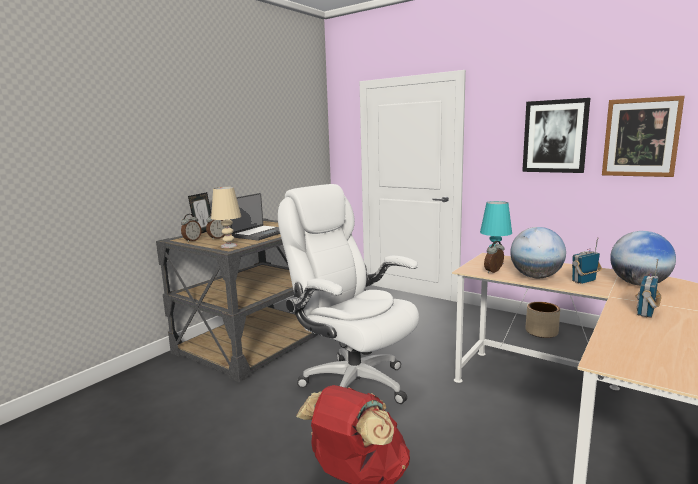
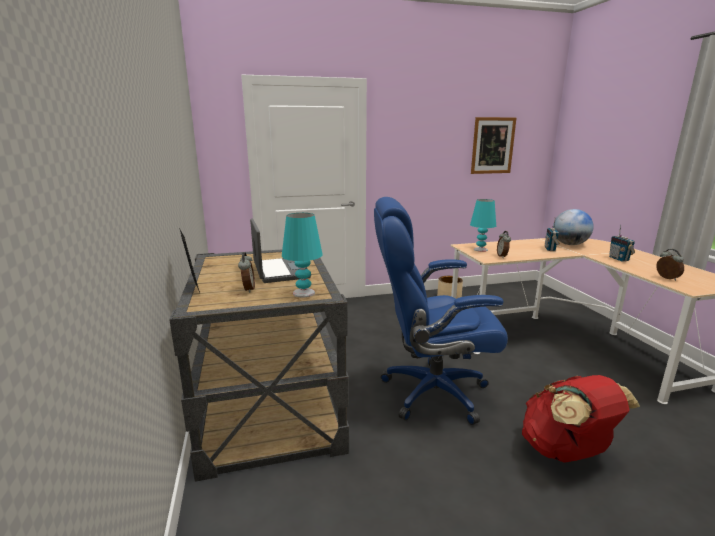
camera: 50 degrees left, 5 degrees up
(192, 240) = (226, 302): alarm clock -> alarm clock (666, 278)
(229, 246) = (304, 293): beige table lamp -> turquoise table lamp
(353, 383) = (431, 392): white office chair -> blue office chair
(536, 277) = (527, 253): globe -> none
(555, 136) = (440, 144): picture -> none

